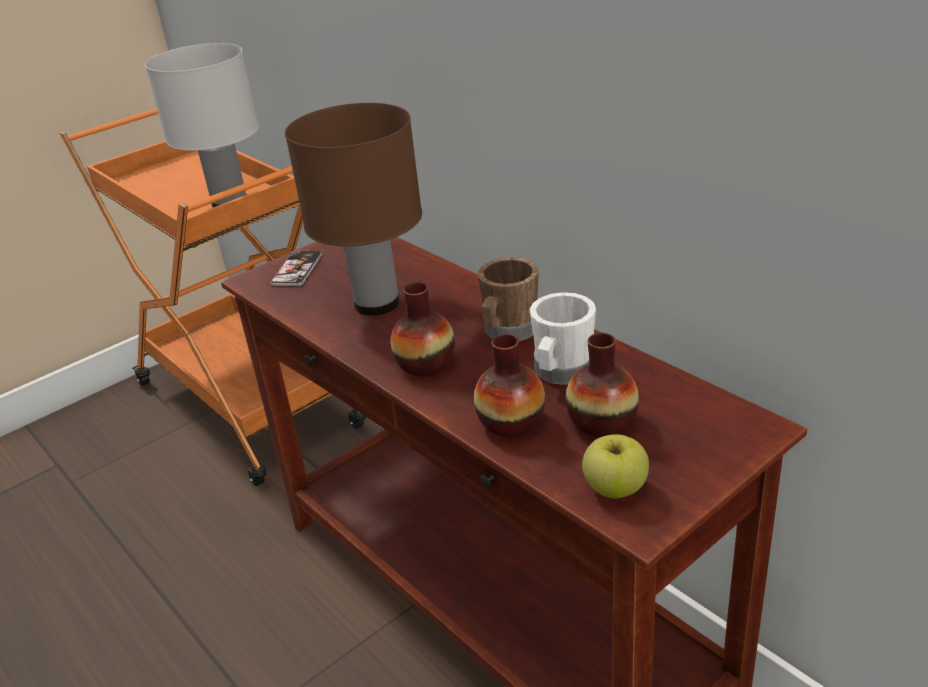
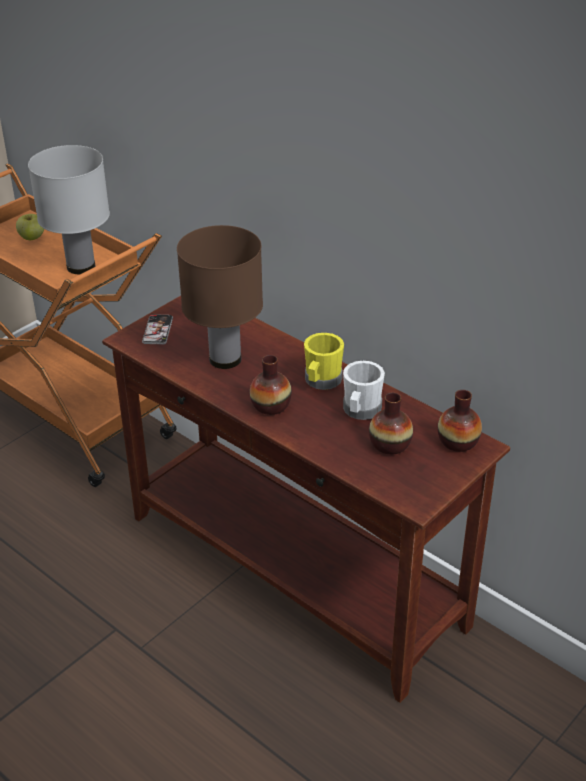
camera: 10 degrees left, 5 degrees up
(508, 331) = (321, 381): brown mug -> yellow mug
(511, 422) = (334, 445): vase -> vase (458, 442)
(615, 488) = (401, 485): apple -> apple (32, 237)

